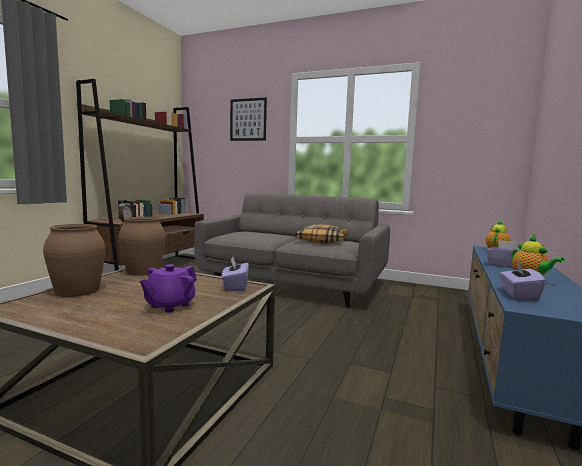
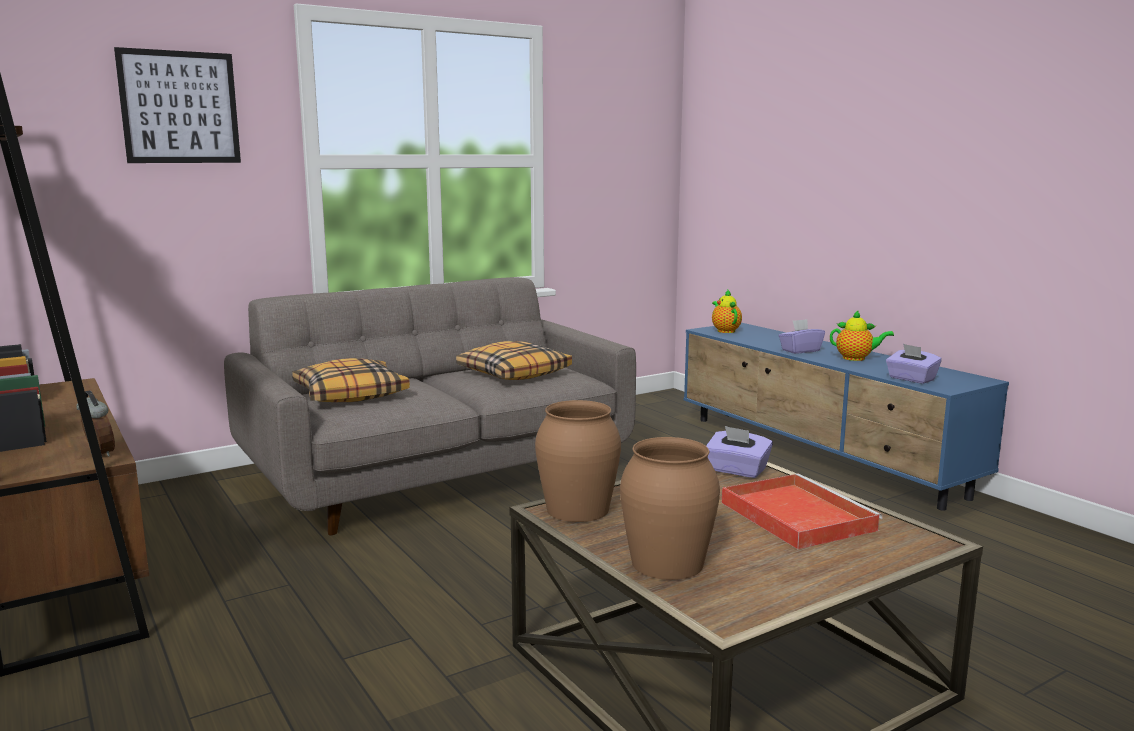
camera: 55 degrees left, 5 degrees up
(169, 305) = (794, 515): purple teapot -> red tray
(249, 233) = (350, 394): none -> pillow

